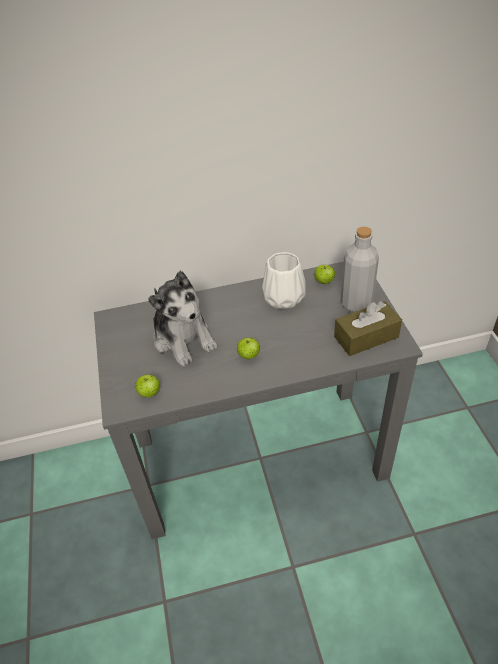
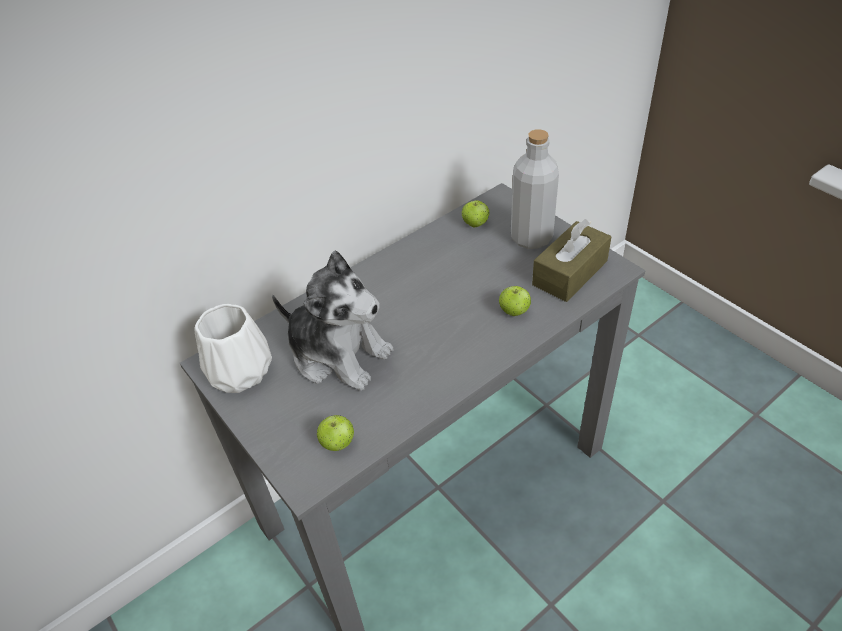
camera: 25 degrees left, 0 degrees up
(249, 356) = (442, 345): apple -> apple (514, 311)
(284, 298) = (439, 260): white vase -> white vase (241, 373)

